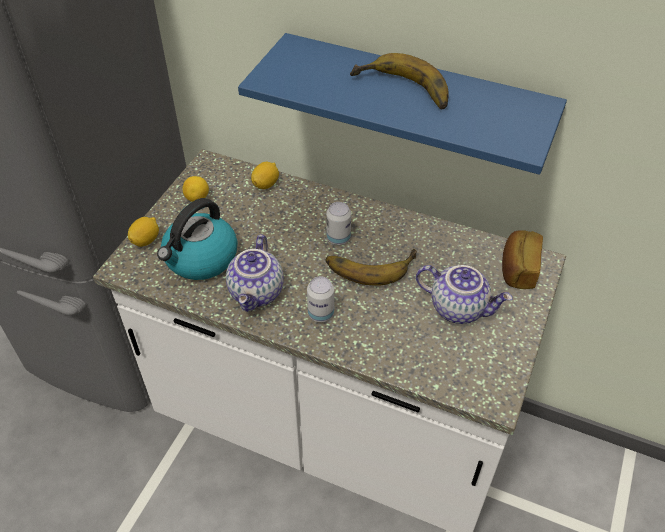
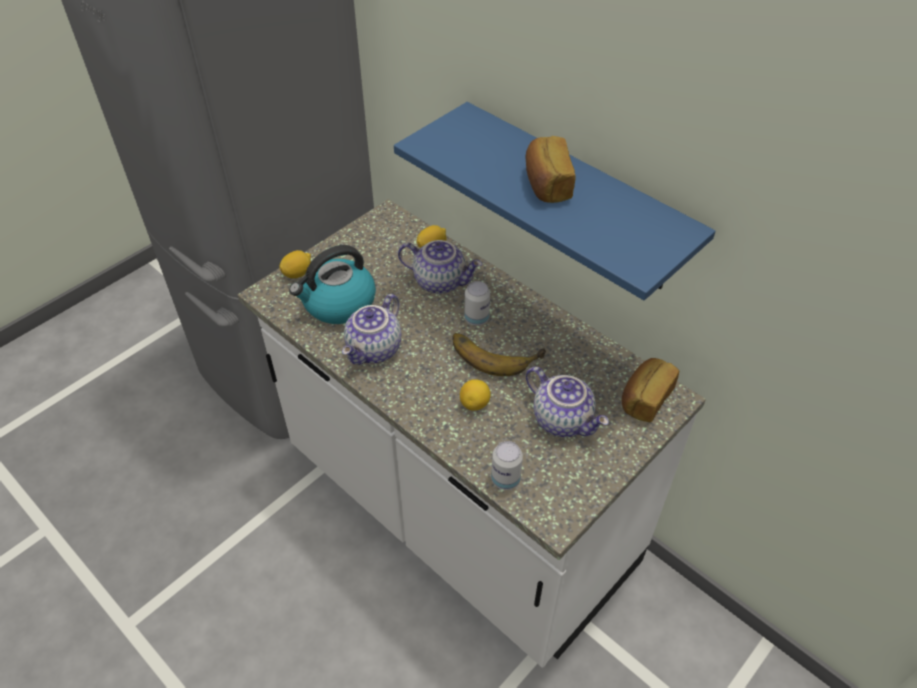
camera: 20 degrees right, 0 degrees up
(197, 198) = (362, 245): lemon -> lemon (475, 404)
(288, 213) = (440, 281): none -> teapot
(321, 314) = (424, 386): can -> can (505, 479)
(401, 91) = (546, 184): banana -> bread

